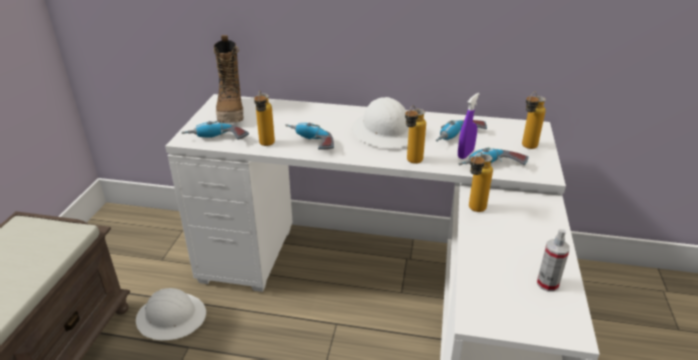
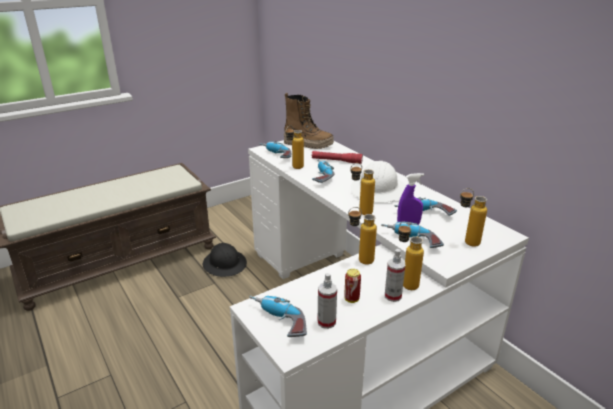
camera: 45 degrees right, 5 degrees down
(171, 317) = (225, 264): white hard hat -> black hard hat
(231, 112) = (308, 144): boot -> boot turned 105 degrees counterclockwise
(295, 119) = (336, 161): none -> red flashlight
(517, 314) = (277, 321): none -> power drill
(527, 250) = (351, 299): none -> can
(533, 208) = (405, 282): none -> bottle
(546, 226) = (393, 296): none -> spray bottle

